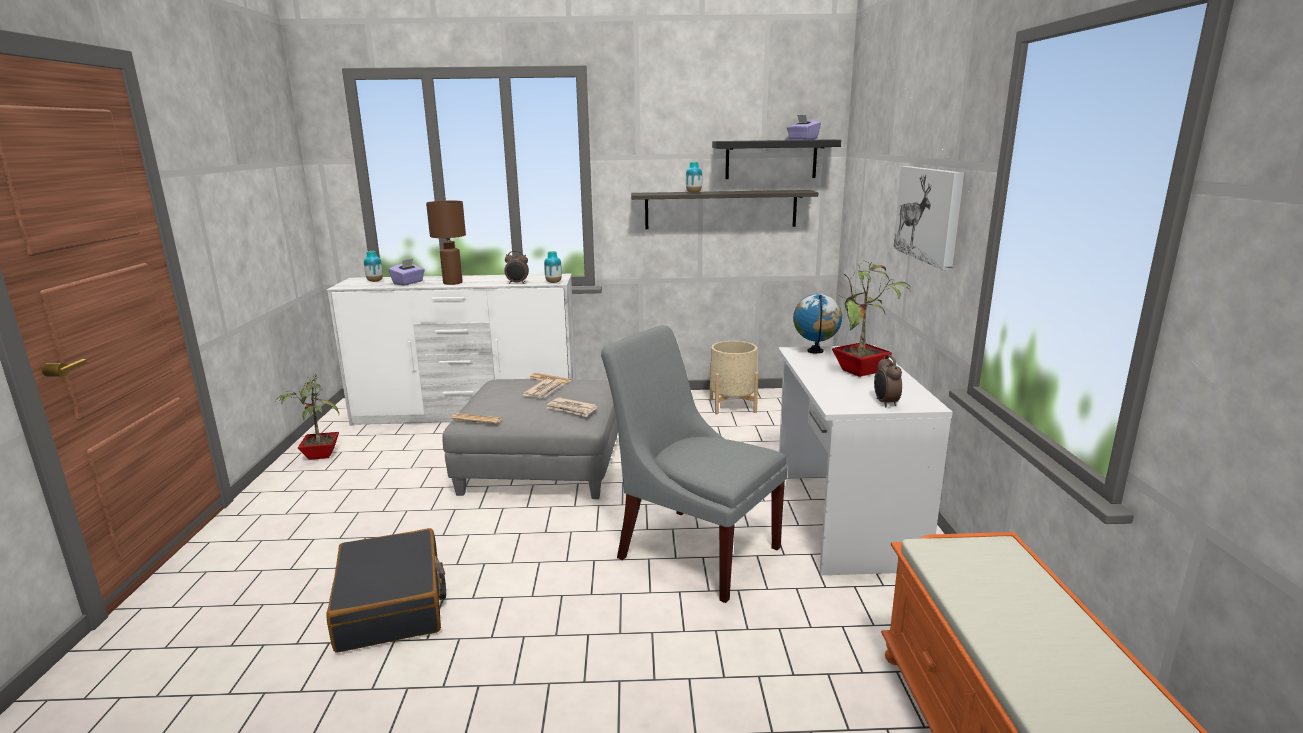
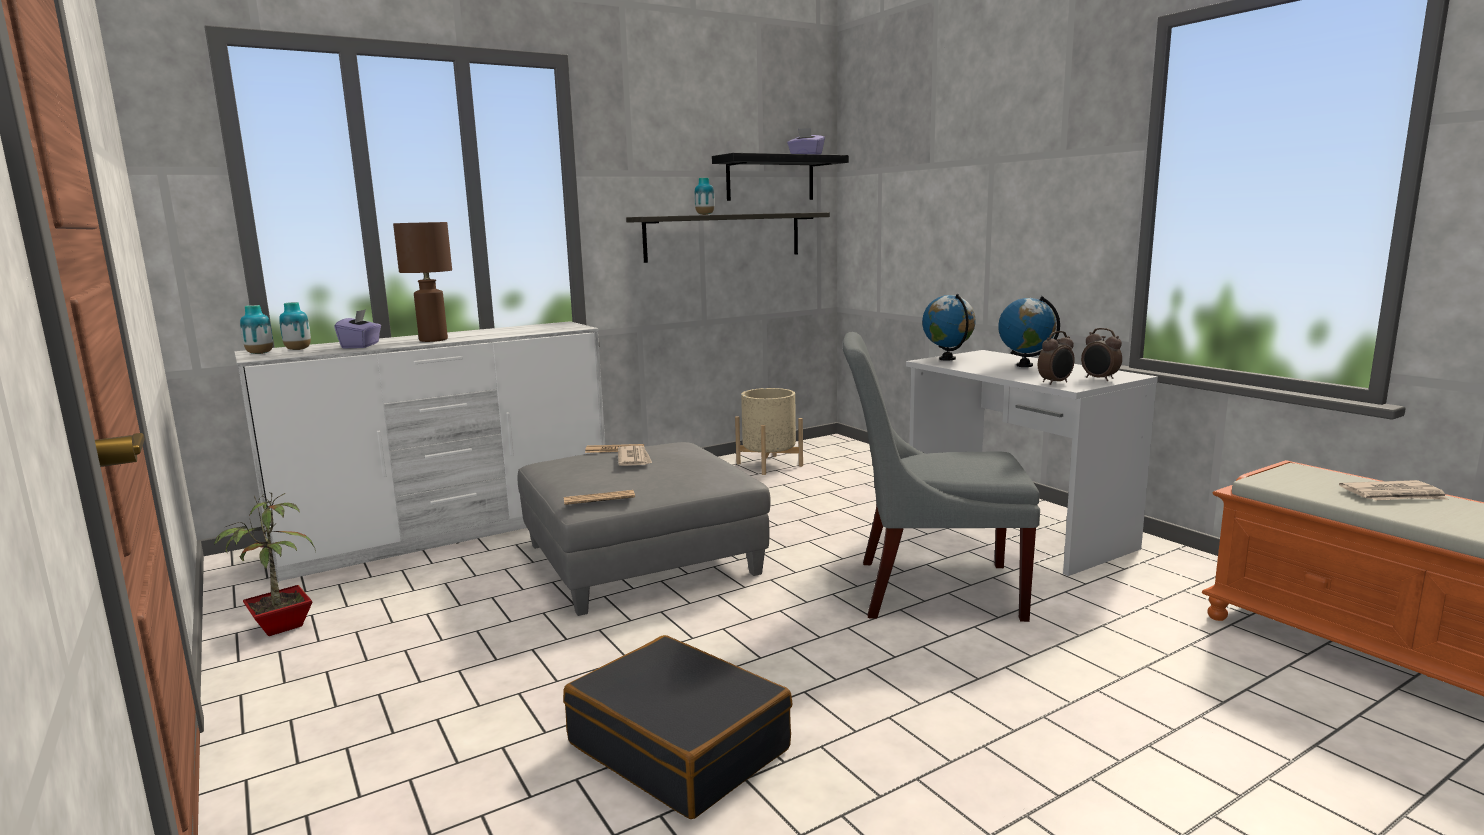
camera: 30 degrees left, 5 degrees down
(517, 283) = (529, 332): alarm clock -> alarm clock (1055, 383)
(553, 282) = (576, 328): vase -> vase (260, 353)
(572, 409) = (703, 468): newspaper -> newspaper (1394, 495)
(861, 372) = (1025, 365): potted plant -> globe
(929, 214) = (1025, 208): picture -> none

